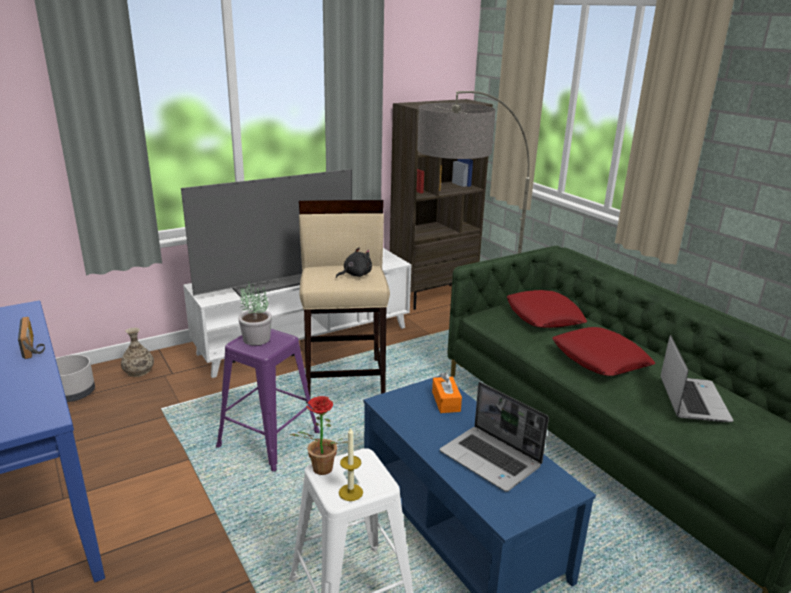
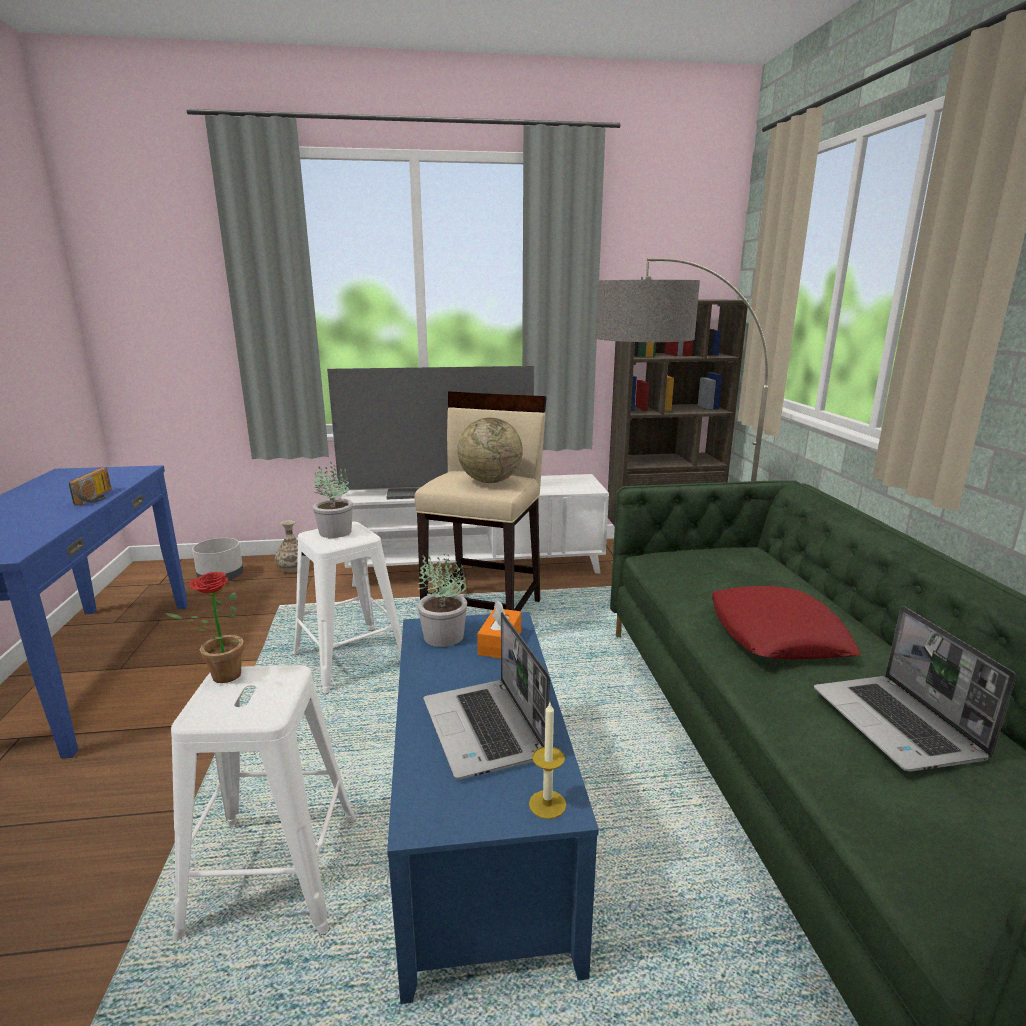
camera: 25 degrees right, 5 degrees down
(268, 438) = (351, 658): purple stool -> white stool
(350, 492) = (219, 712): candle -> candle (547, 804)
(355, 275) = (490, 481): black plush toy -> globe
(404, 406) = (442, 636): none -> potted plant
(544, 316) = (736, 569): red pillow -> none
(691, 399) = (898, 725): laptop -> laptop turned 135 degrees clockwise

